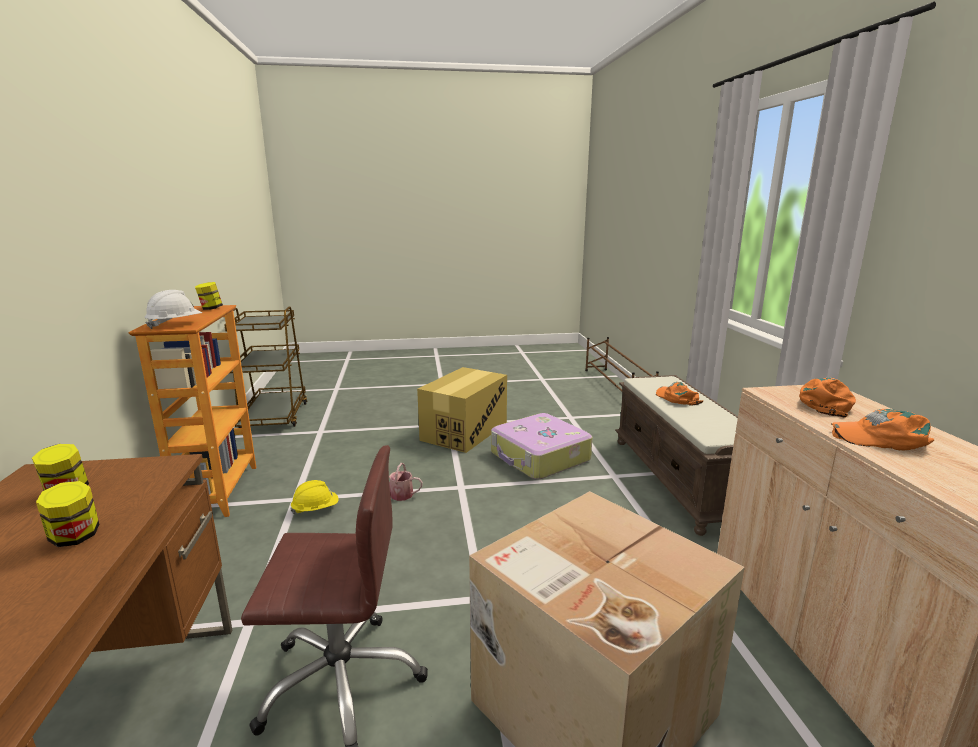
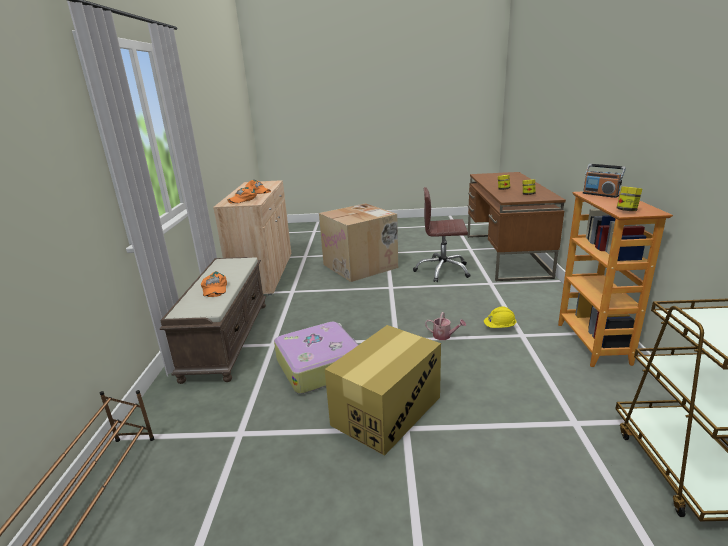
camera: 170 degrees left, 5 degrees up
(175, 324) = (600, 194): white hard hat -> radio

